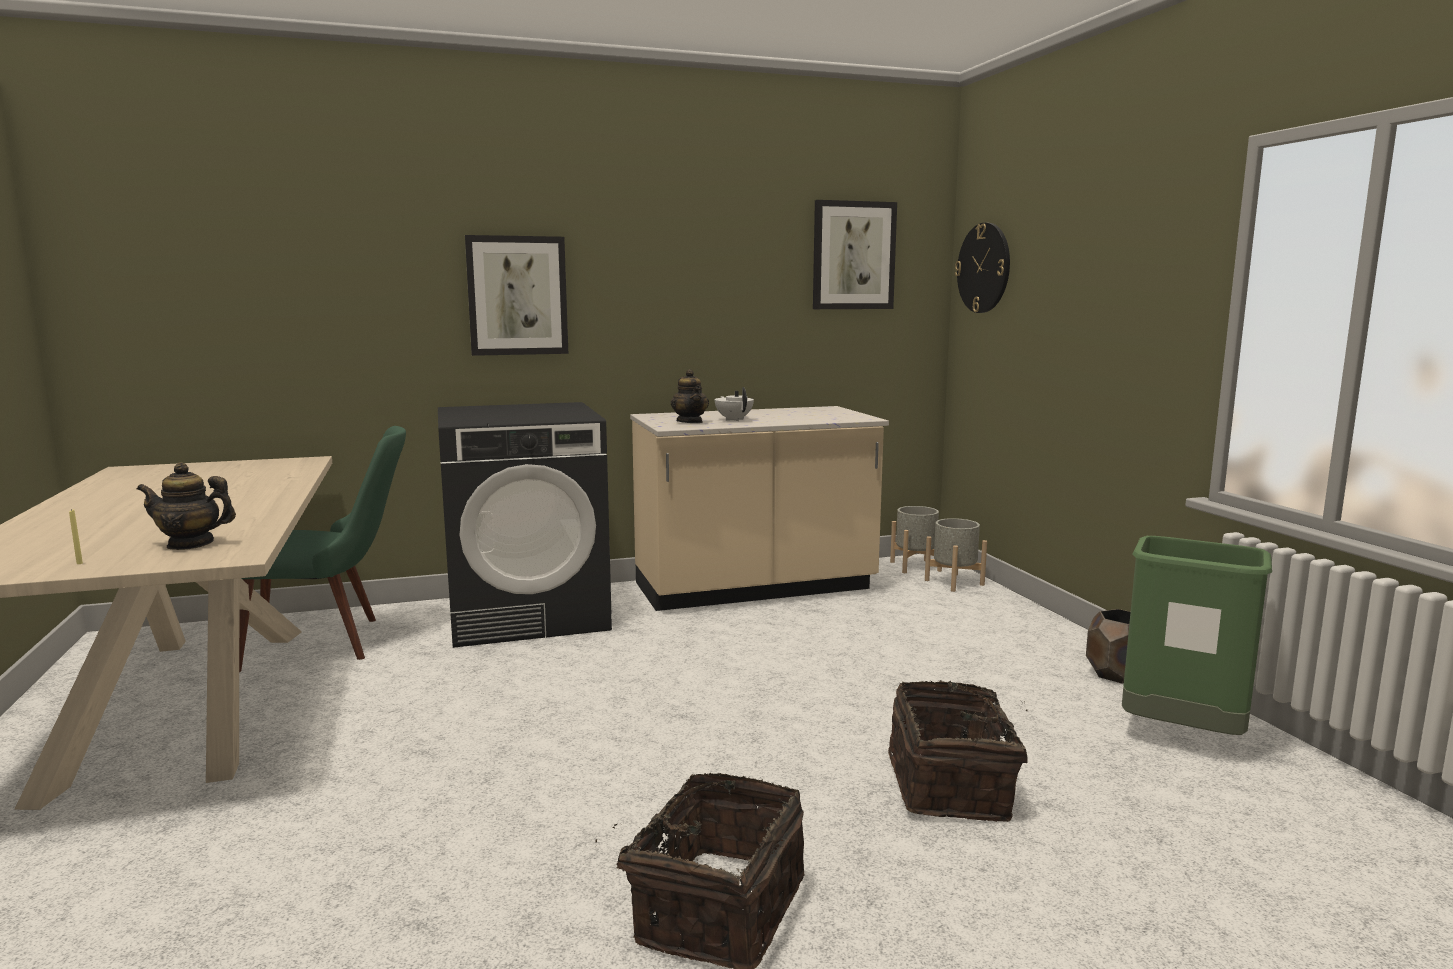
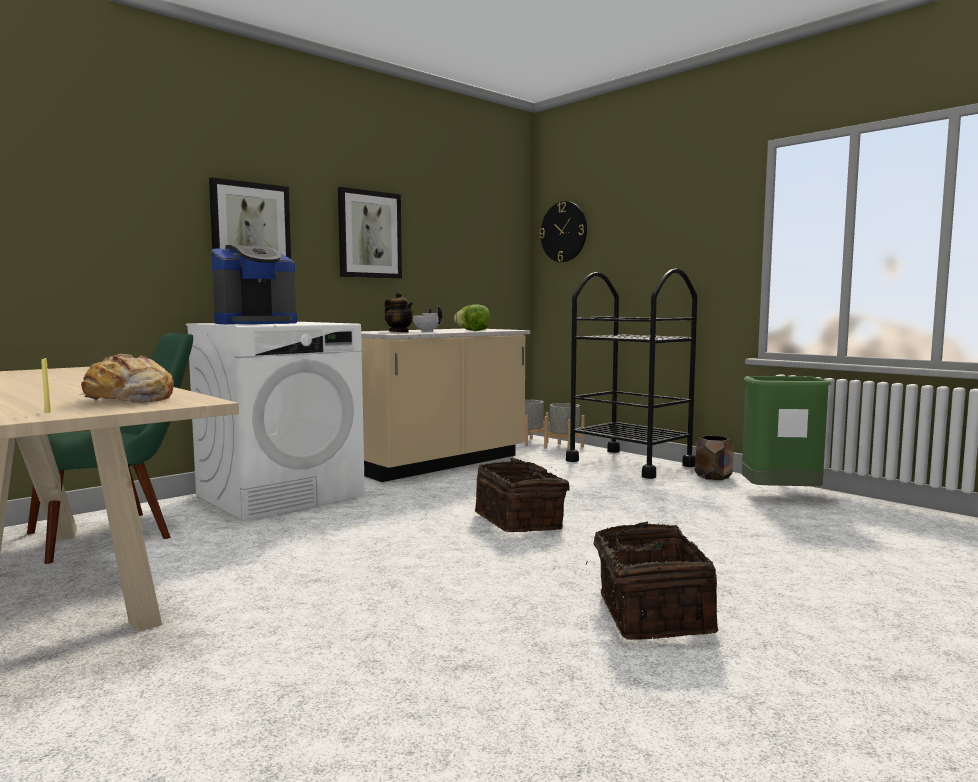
camera: 25 degrees left, 5 degrees down
(191, 544) = (128, 400): teapot -> bread
(496, 413) = (256, 323): none -> coffee machine
(528, 614) = (281, 495): black washing machine -> white washing machine
(800, 420) = (473, 331): none -> lettuce
(853, 255) = (478, 220): picture -> picture (369, 234)
(952, 786) = (698, 536): basket -> basket (521, 521)
(1015, 627) = (629, 463): none -> black cart

